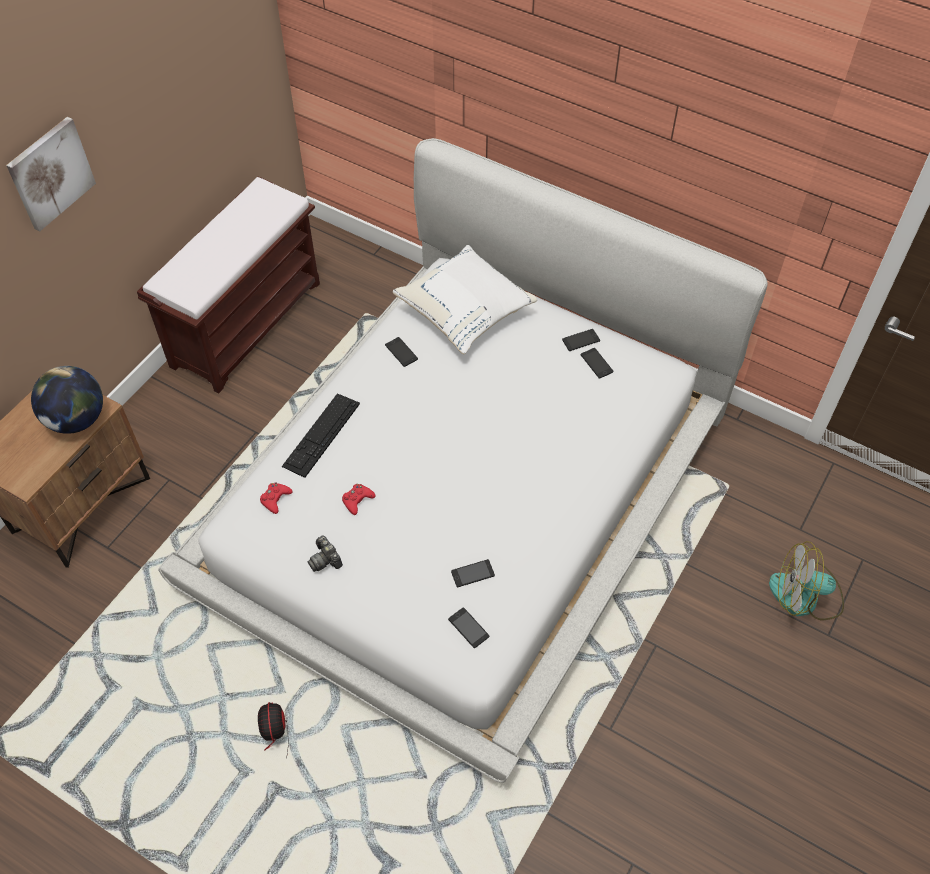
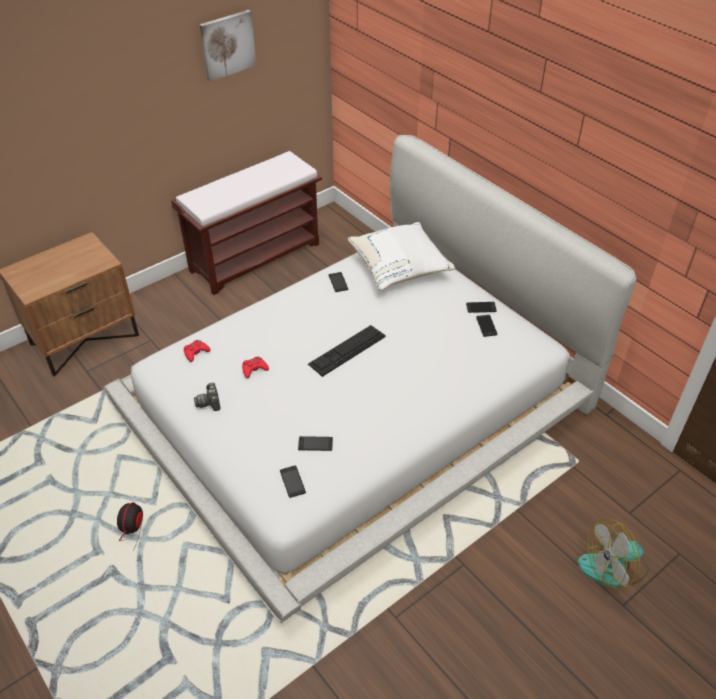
camera: 20 degrees right, 10 degrees down
(50, 173) = (115, 81): picture -> picture (227, 45)
(77, 419) = (87, 264): globe -> none
(321, 434) = (251, 320): keyboard -> keyboard (347, 350)
(805, 597) = (613, 567): fan -> fan turned 45 degrees counterclockwise

